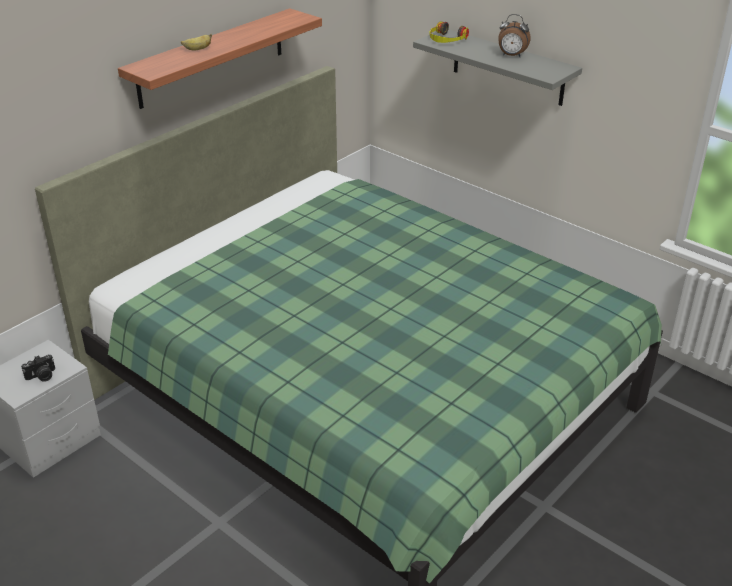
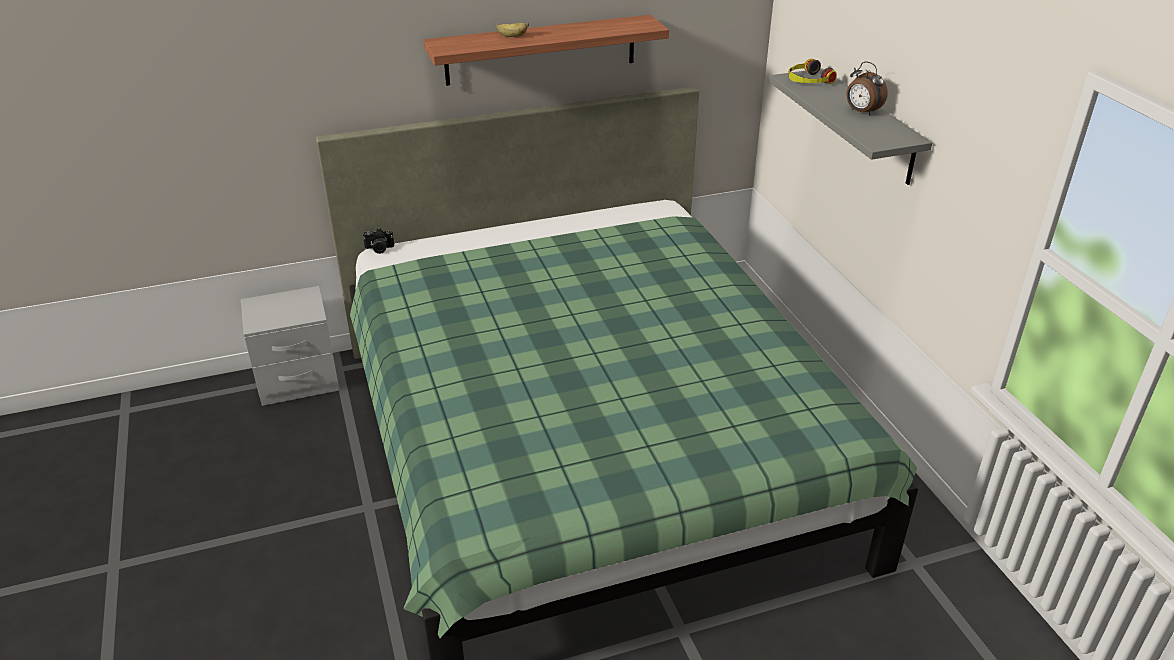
camera: 30 degrees right, 0 degrees up
(42, 376) = (286, 315): camera -> camera (379, 249)

